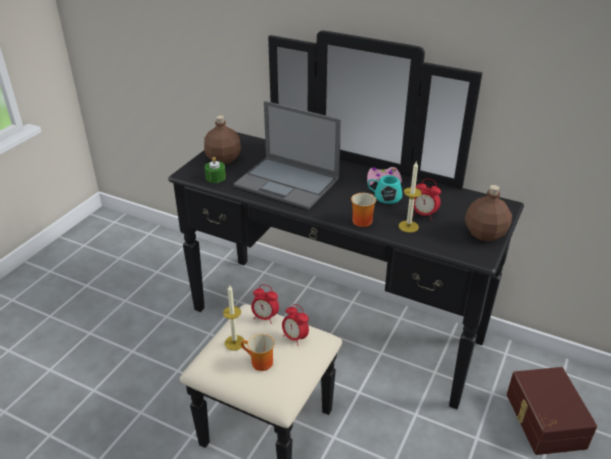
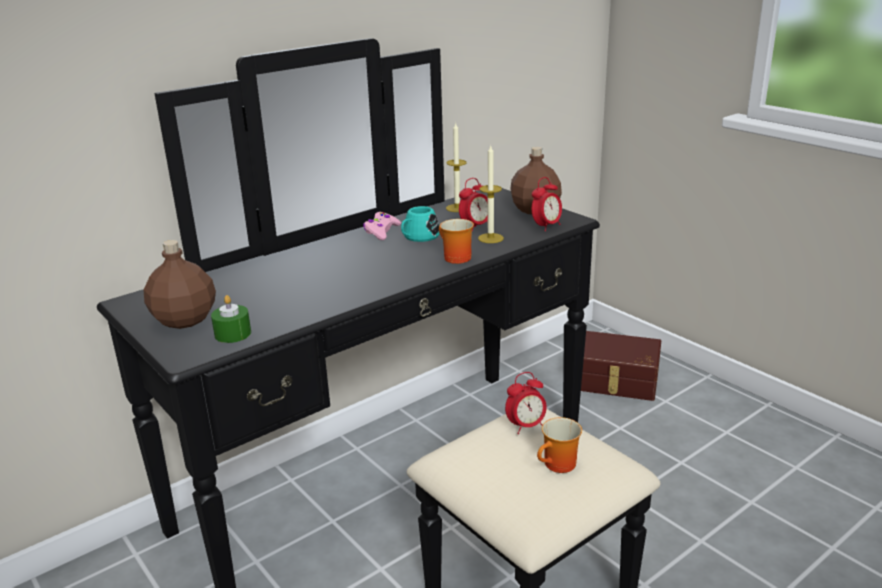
camera: 65 degrees left, 10 degrees down
(234, 342) = (505, 480): candle -> candle (457, 208)
(265, 317) = (469, 443): alarm clock -> alarm clock (546, 226)
(288, 182) = (317, 284): laptop -> none

